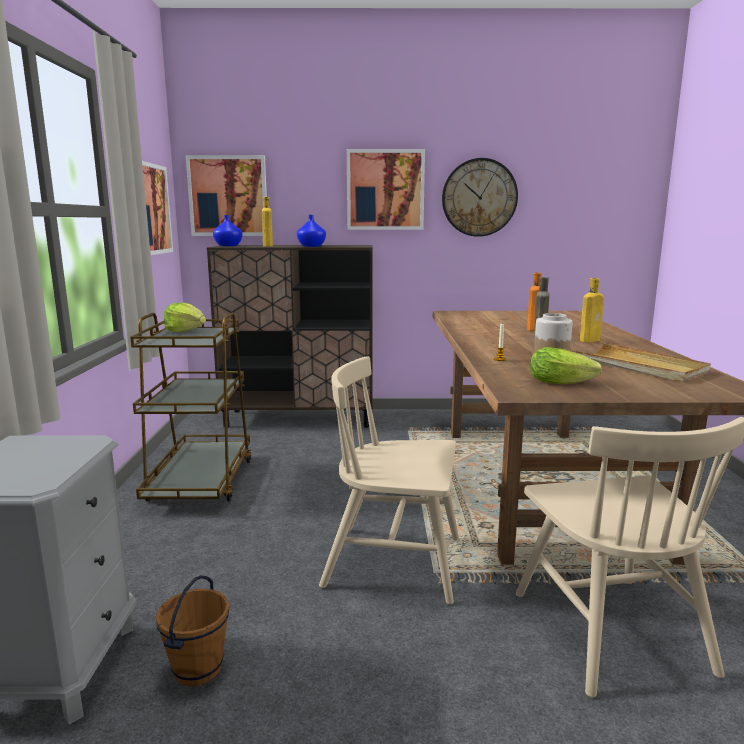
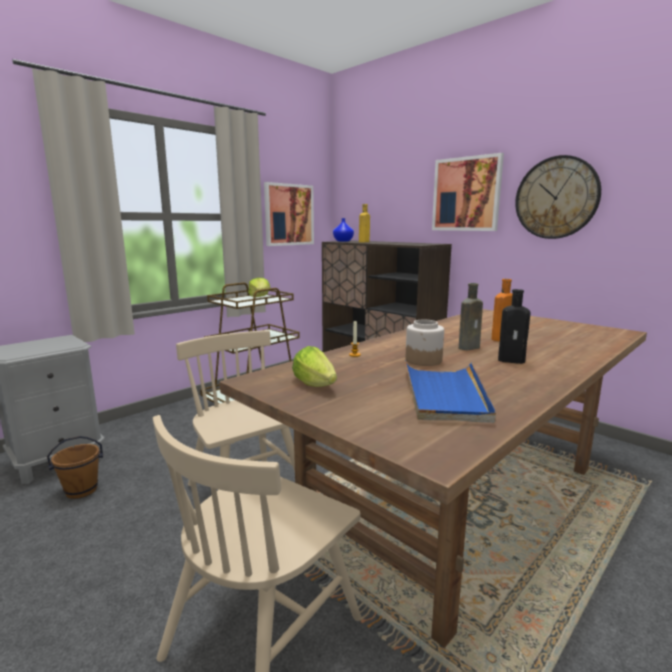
camera: 45 degrees right, 0 degrees up
(228, 196) = (359, 204): picture -> none
(311, 246) = (387, 243): blue vase -> none
(590, 340) = (513, 361): yellow bottle -> black bottle
(638, 366) = (445, 394): beige tray -> blue tray

